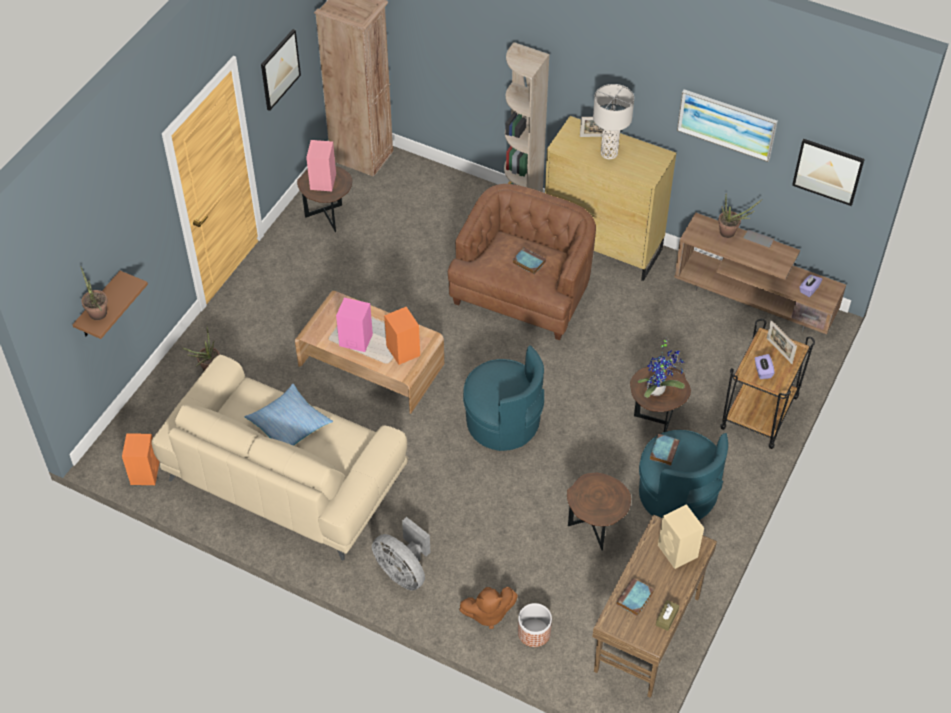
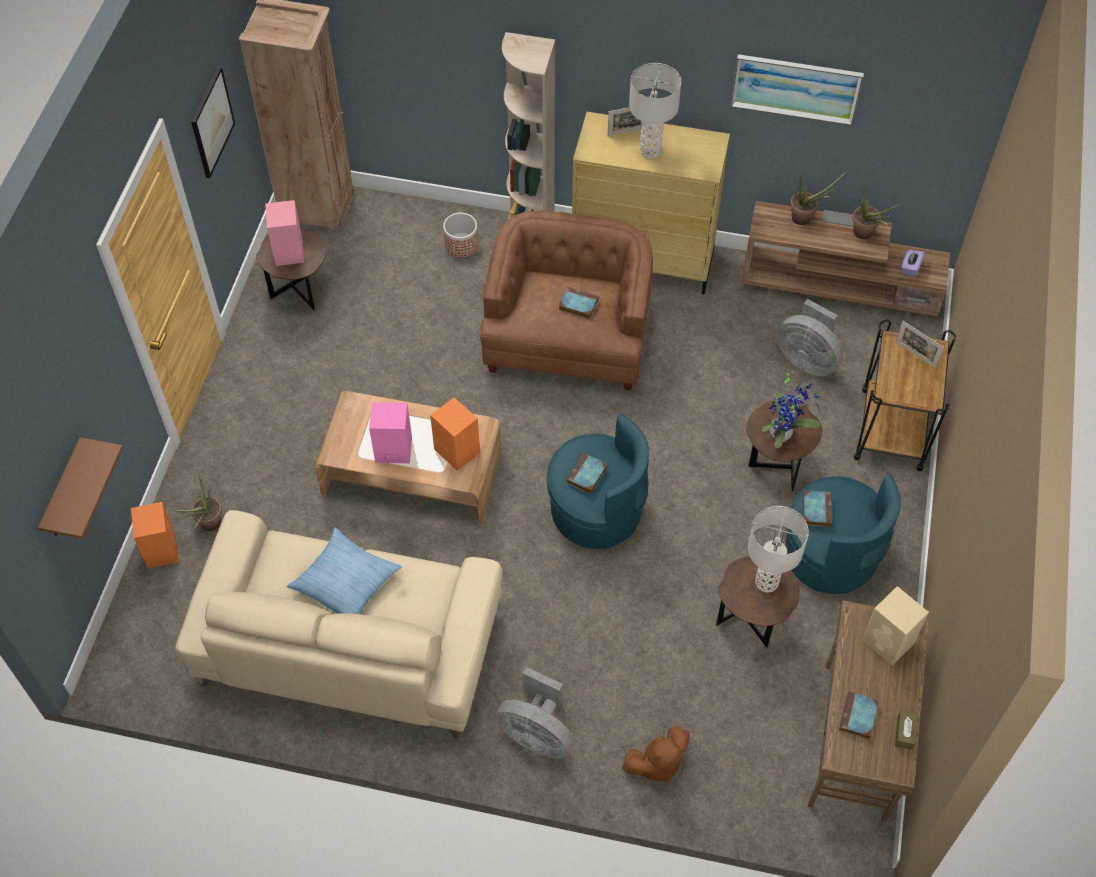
camera: 15 degrees left, 5 degrees up
(99, 316) = (71, 508): potted plant -> potted plant (865, 235)
(145, 472) = (168, 682): orange speaker -> orange speaker (161, 549)
(494, 388) = (586, 476): none -> book
(534, 632) = (720, 774): planter -> planter (461, 245)
(607, 494) = (767, 581): none -> white table lamp
(709, 346) = (807, 359): none -> grey fan
(762, 371) = (905, 385): purple tissue box -> none
(828, 171) = (929, 124): picture -> none

